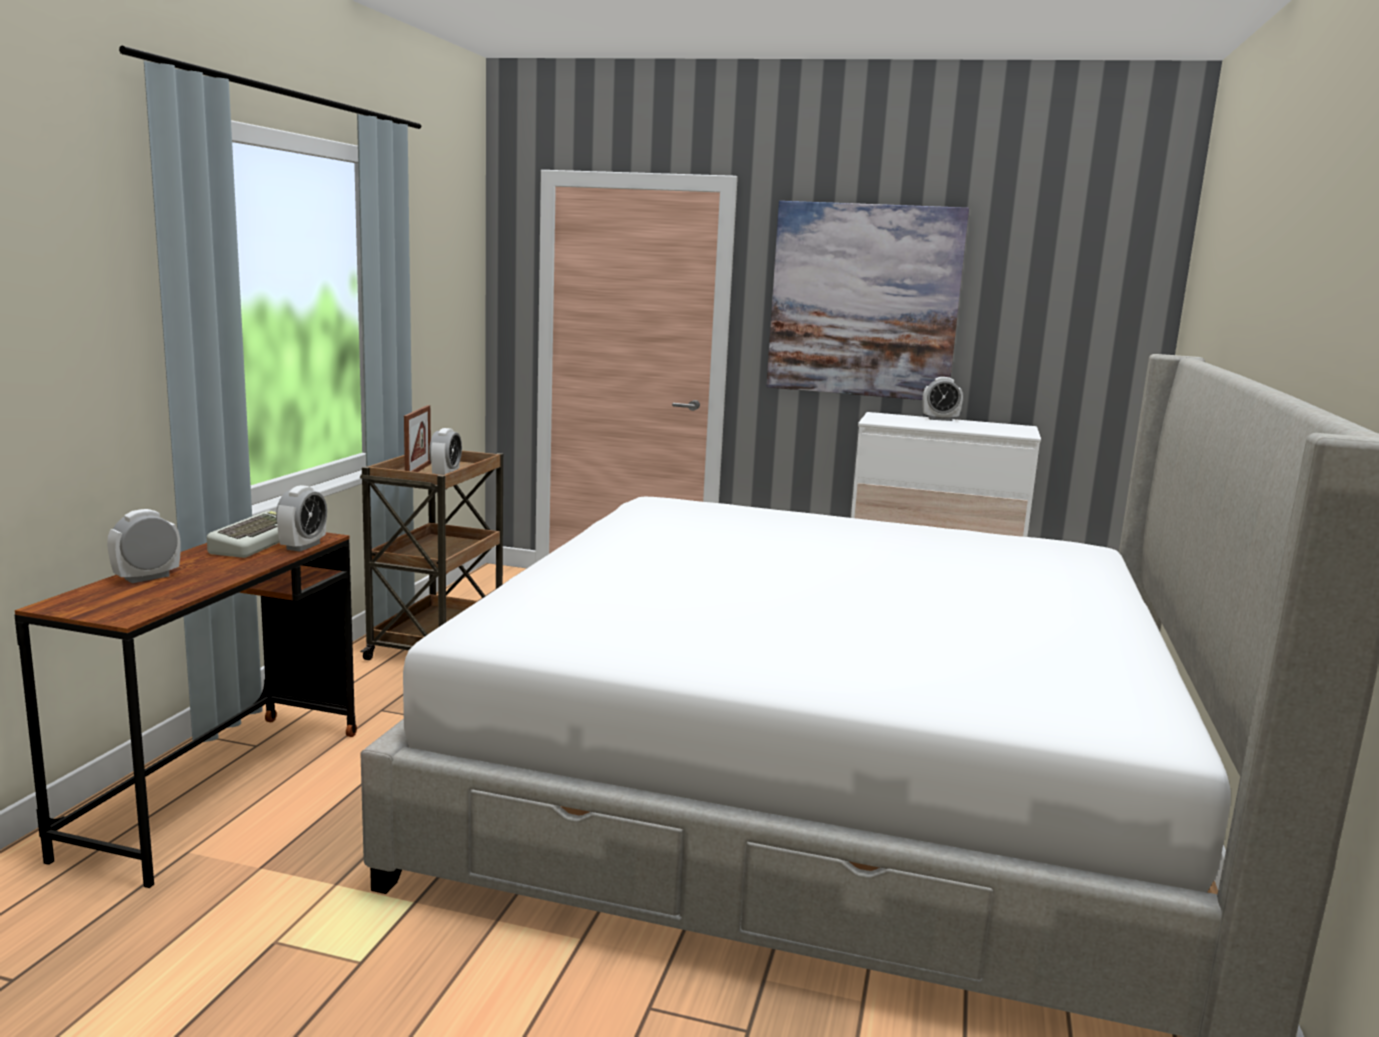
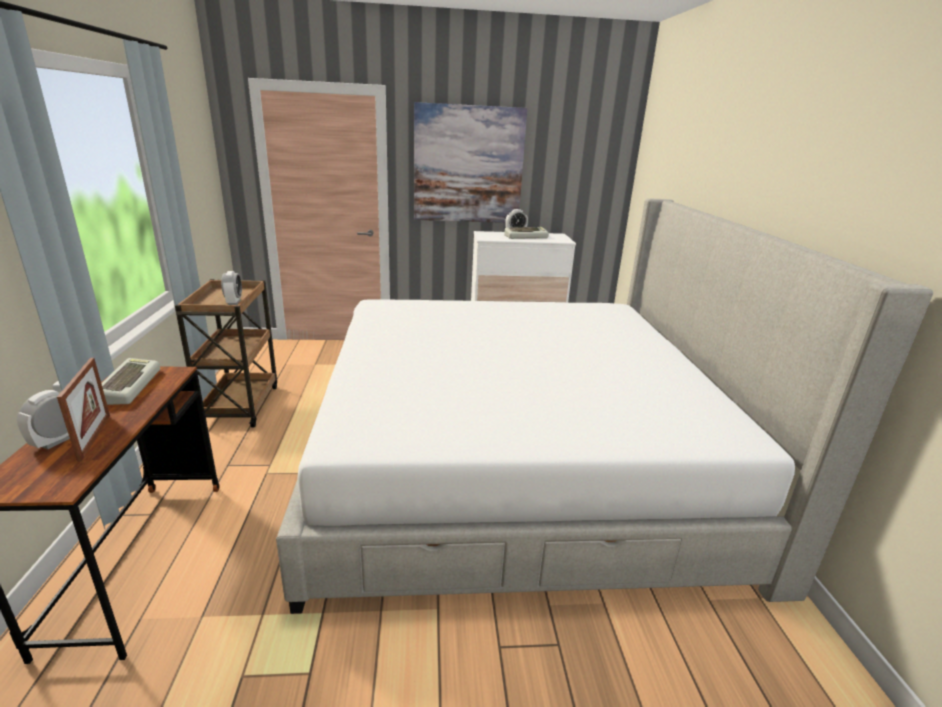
camera: 20 degrees left, 10 degrees up
(303, 546) = (168, 384): alarm clock -> none
(418, 470) = (212, 300): picture frame -> picture frame (94, 437)
(954, 424) = (526, 236): none -> keyboard

